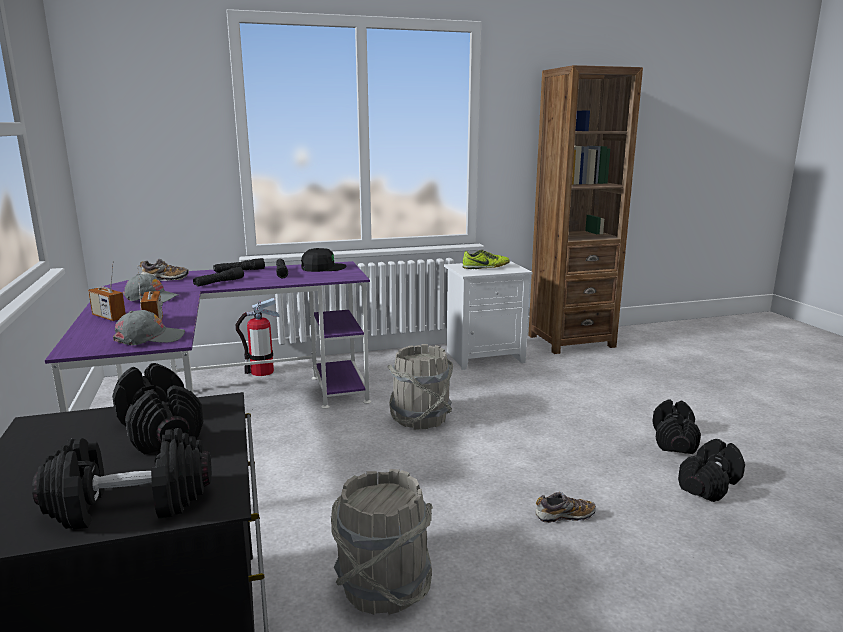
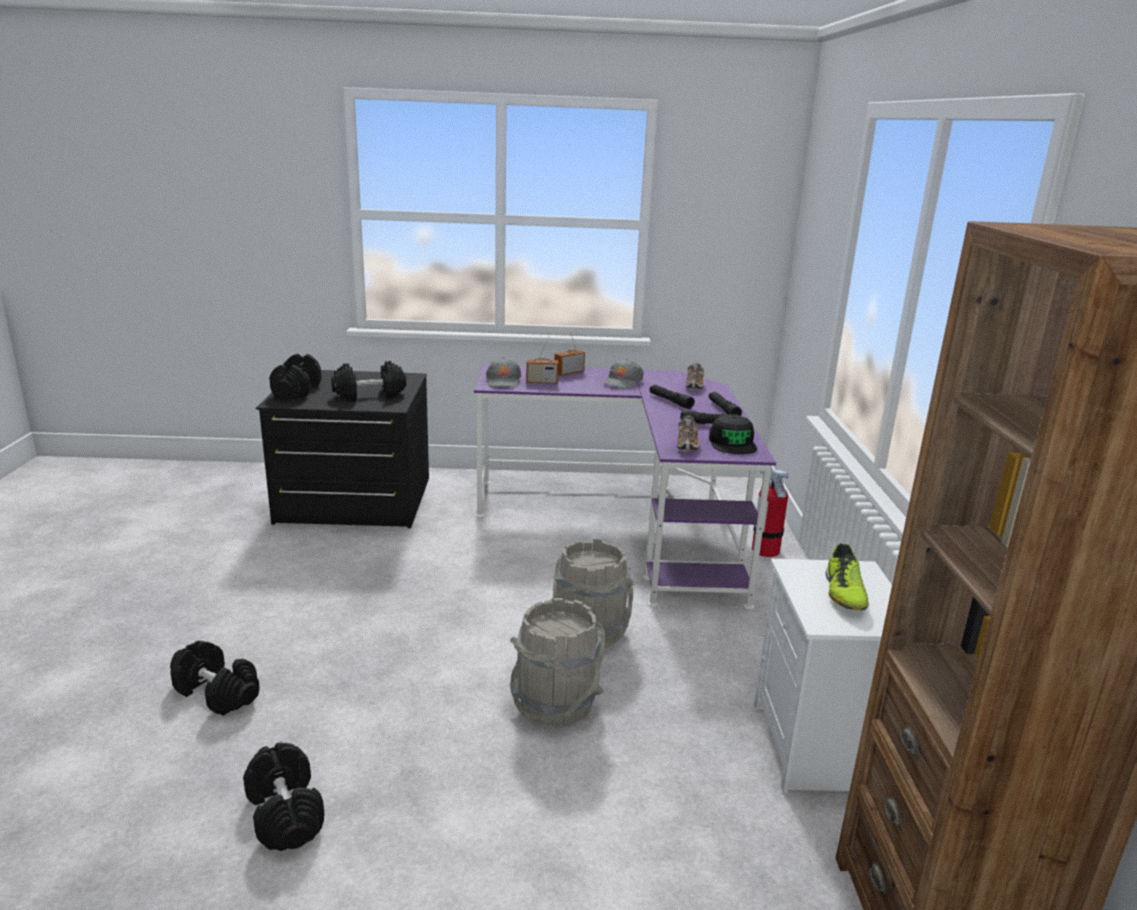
camera: 105 degrees right, 5 degrees up
(383, 587) = (334, 567): grey bucket -> grey bucket (556, 704)
(564, 517) = (333, 670): shoe -> shoe (687, 445)
(673, 440) = (406, 845): black dumbbell -> black dumbbell (217, 693)

